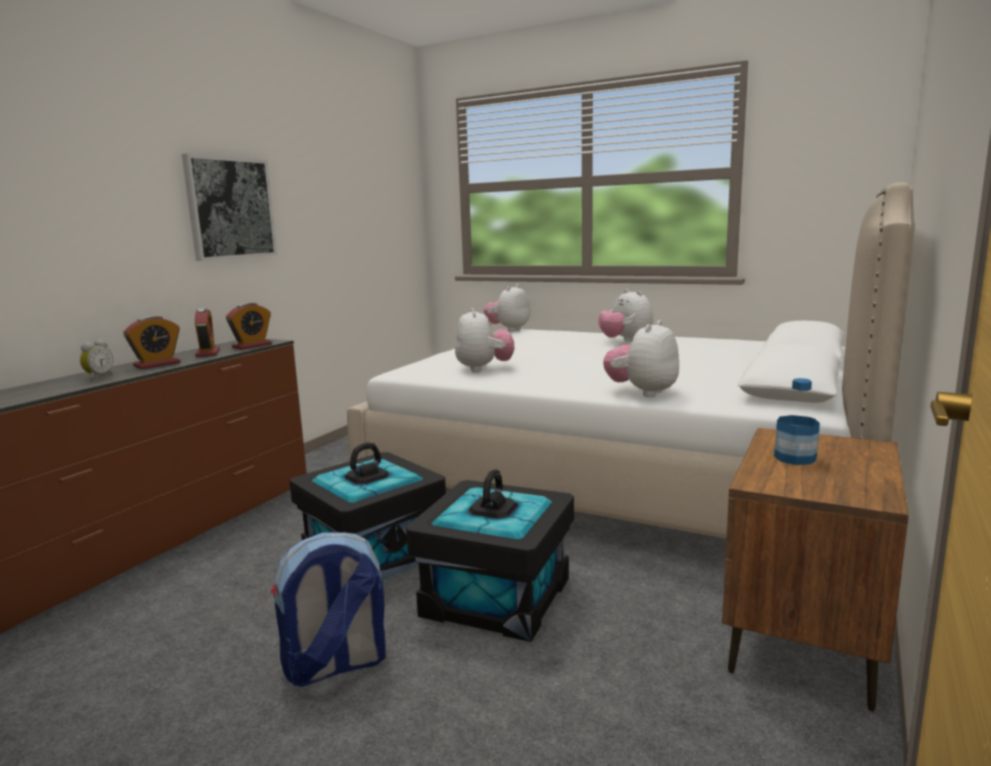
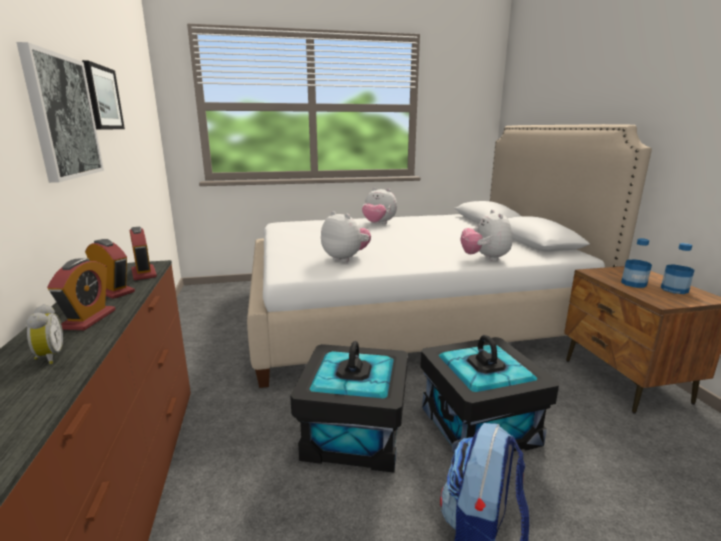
camera: 40 degrees left, 5 degrees up
(252, 346) = (144, 273): alarm clock -> alarm clock turned 150 degrees clockwise
(303, 189) = (102, 98): none -> picture
(508, 329) = (272, 223): plush toy -> none
(843, 478) = (674, 289): none -> bottle

